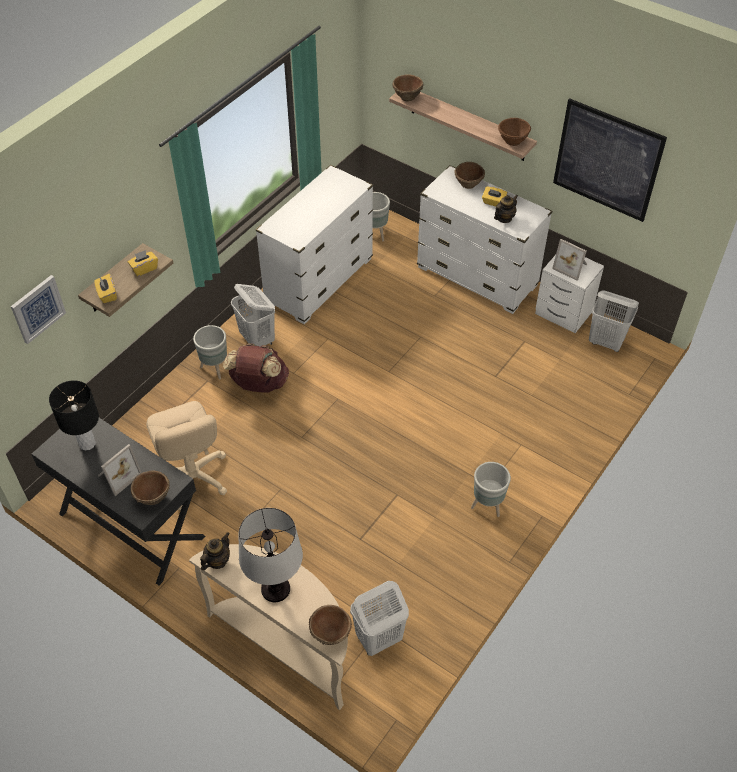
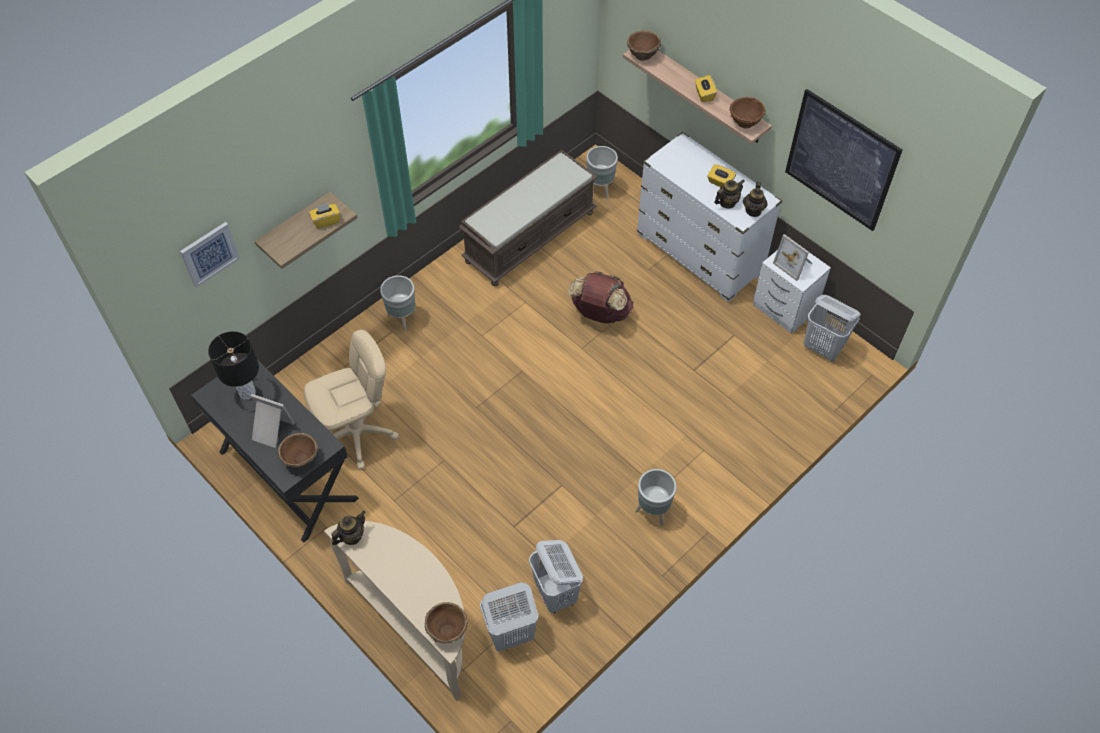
camera: 10 degrees right, 5 degrees up
(107, 294) = (283, 245): yellow tissue box -> yellow tissue box (704, 94)
(117, 475) = (271, 431): picture frame -> picture frame turned 120 degrees counterclockwise
(192, 477) = (357, 434): beige office chair -> beige office chair turned 105 degrees counterclockwise
(257, 339) = (452, 293): white laundry basket -> white laundry basket (556, 594)
(259, 384) = (444, 343): brown backpack -> brown backpack (600, 313)
(276, 589) = (403, 575): table lamp -> none
(319, 281) = (530, 236): white dresser -> brown bench
(468, 184) = (698, 157): brown bowl -> none
(529, 222) = (753, 210): none -> teapot

